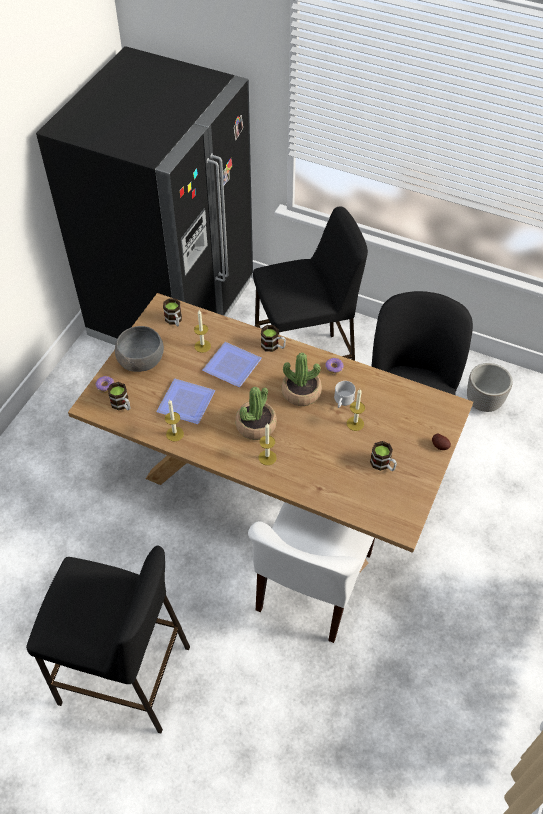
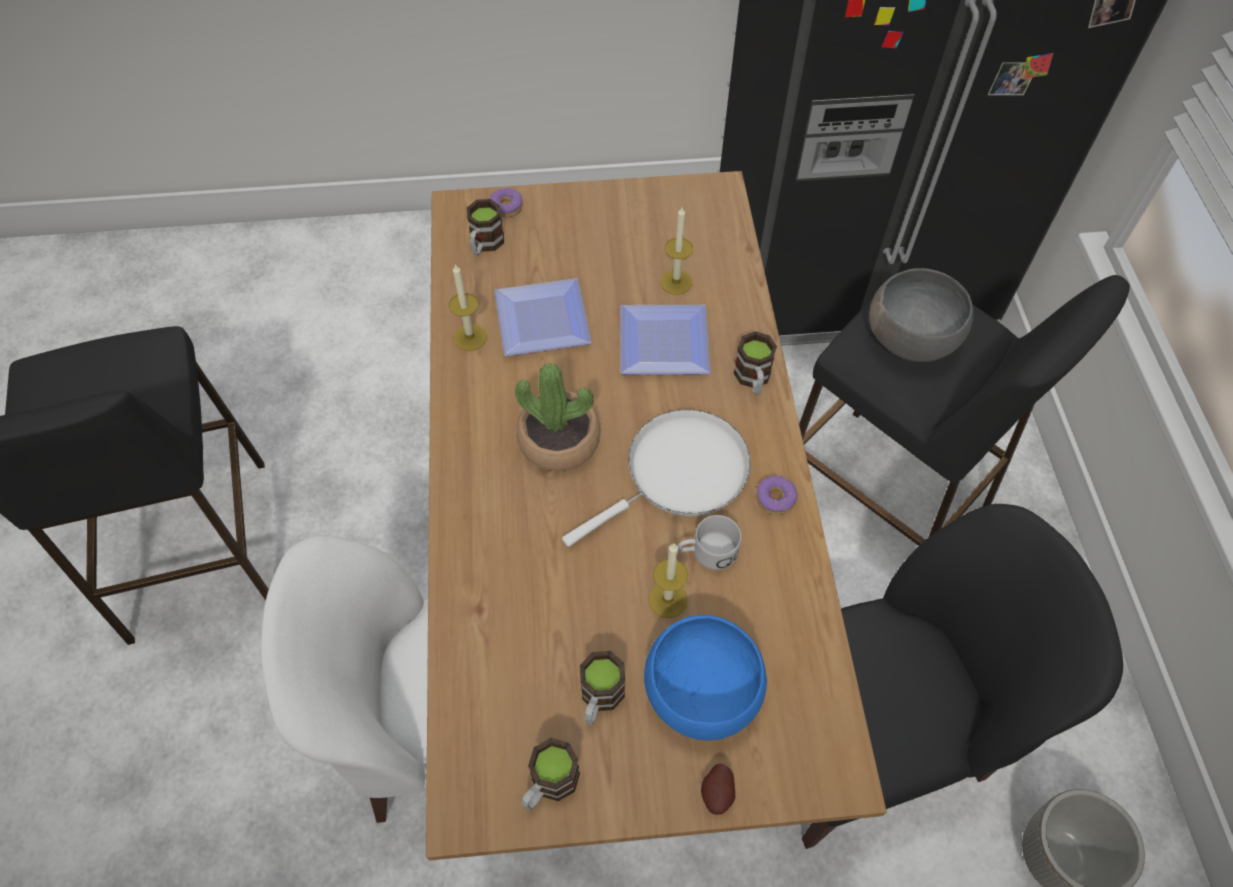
camera: 60 degrees right, 5 degrees up
(141, 361) = (586, 222): grey bowl -> grey bowl (910, 338)
(174, 321) = (700, 220): mug -> mug (549, 785)
(267, 457) = (500, 491): candle -> none
(301, 392) = (680, 473): potted plant -> white frying pan
(399, 431) = (702, 691): none -> blue bowl

